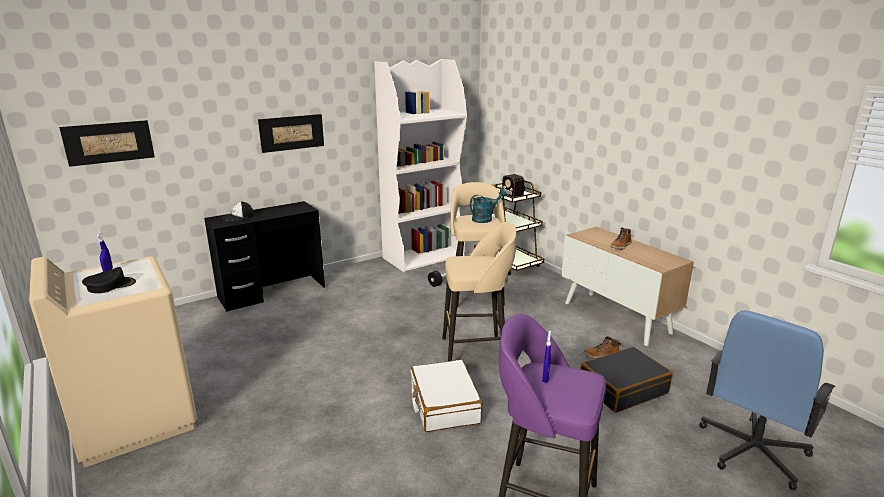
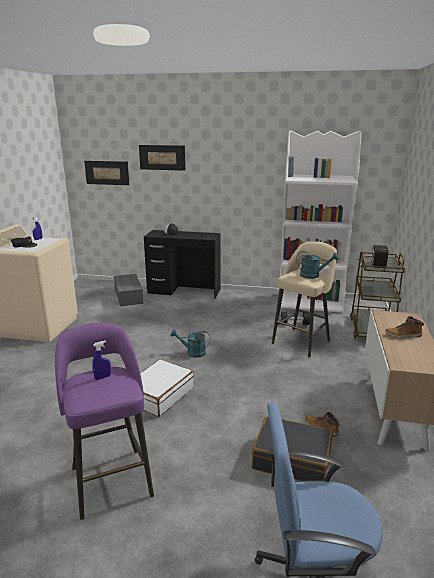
camera: 45 degrees right, 0 degrees up
(207, 324) = (129, 296): none -> grey storage box
(292, 133) = (217, 181): picture -> picture (162, 157)
(401, 350) = (192, 353): none -> turquoise watering can
(476, 351) = (233, 376): beige stool -> none

